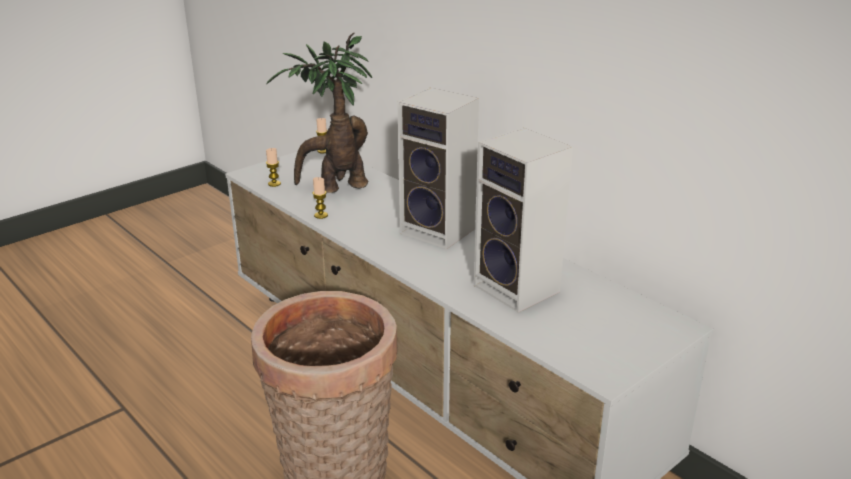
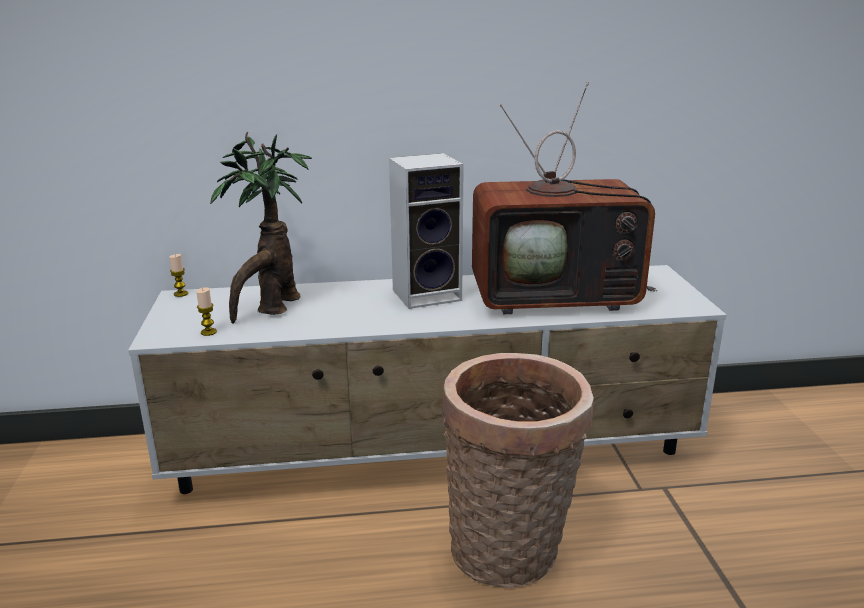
camera: 55 degrees left, 5 degrees down
(321, 215) = (319, 329): candle -> none
(520, 289) = (557, 296): speaker -> television

